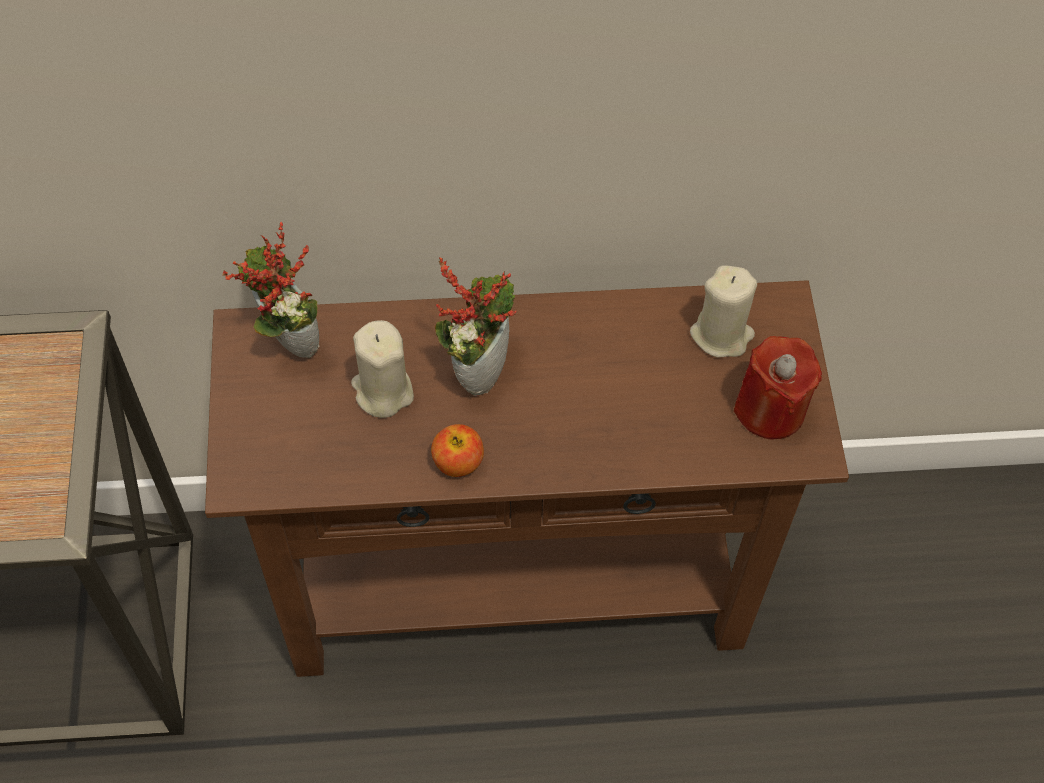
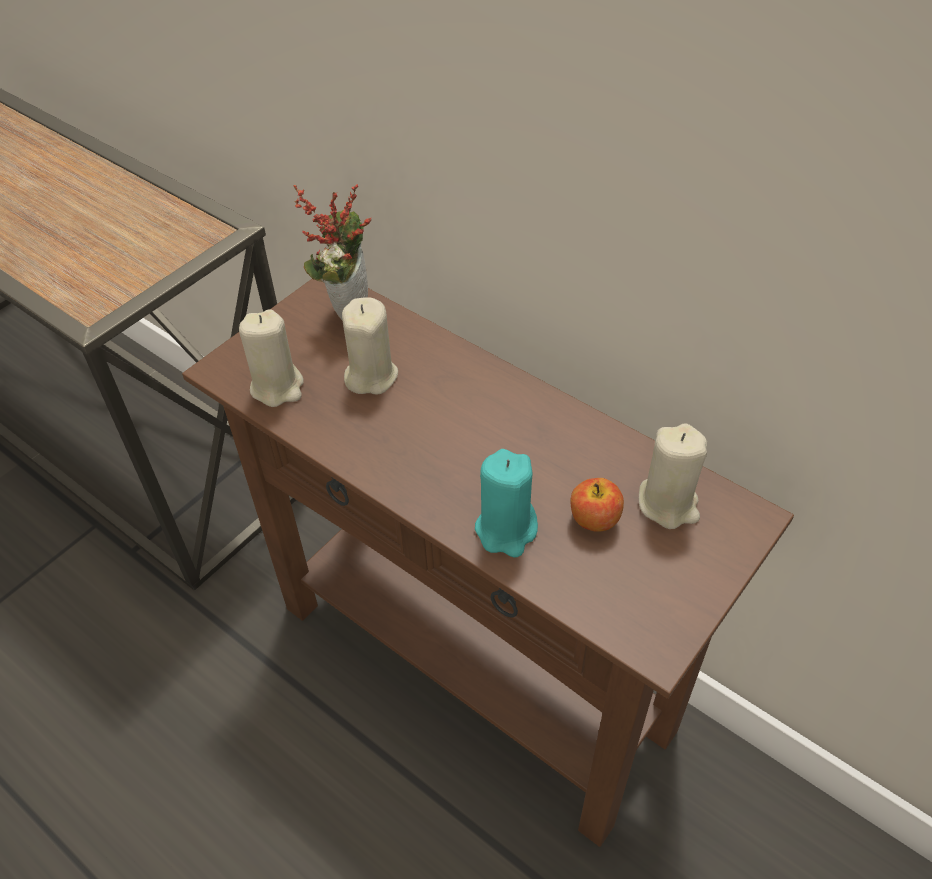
camera: 45 degrees right, 10 degrees down
(312, 461) = (277, 387): none -> beige candle
(458, 463) = (366, 453): apple -> apple (594, 519)
(478, 368) = (451, 403): potted plant -> none
(632, 443) = (506, 530): none -> turquoise candle
(770, 409) = (651, 587): red candle -> none

